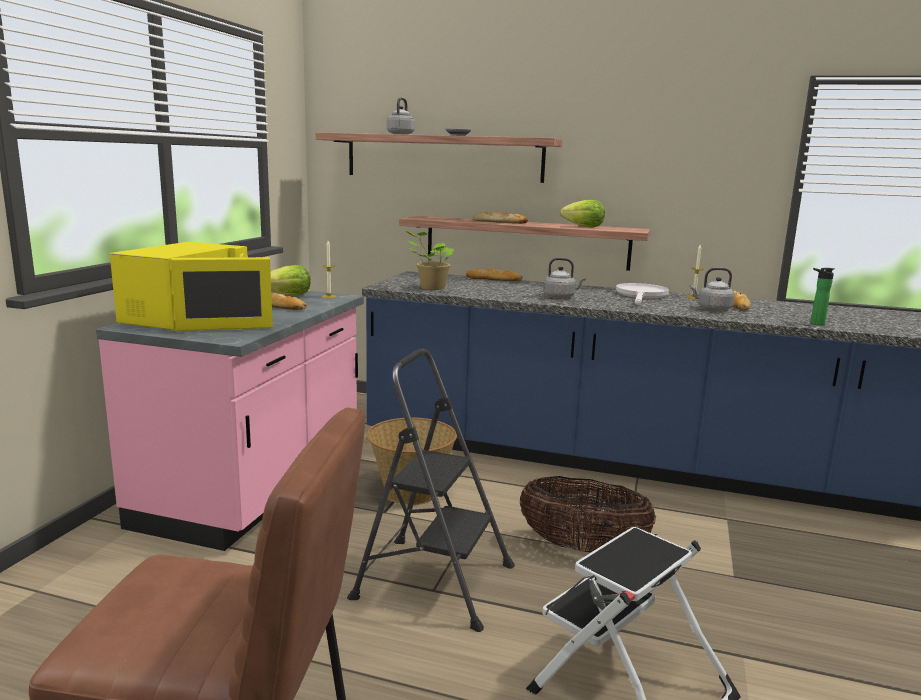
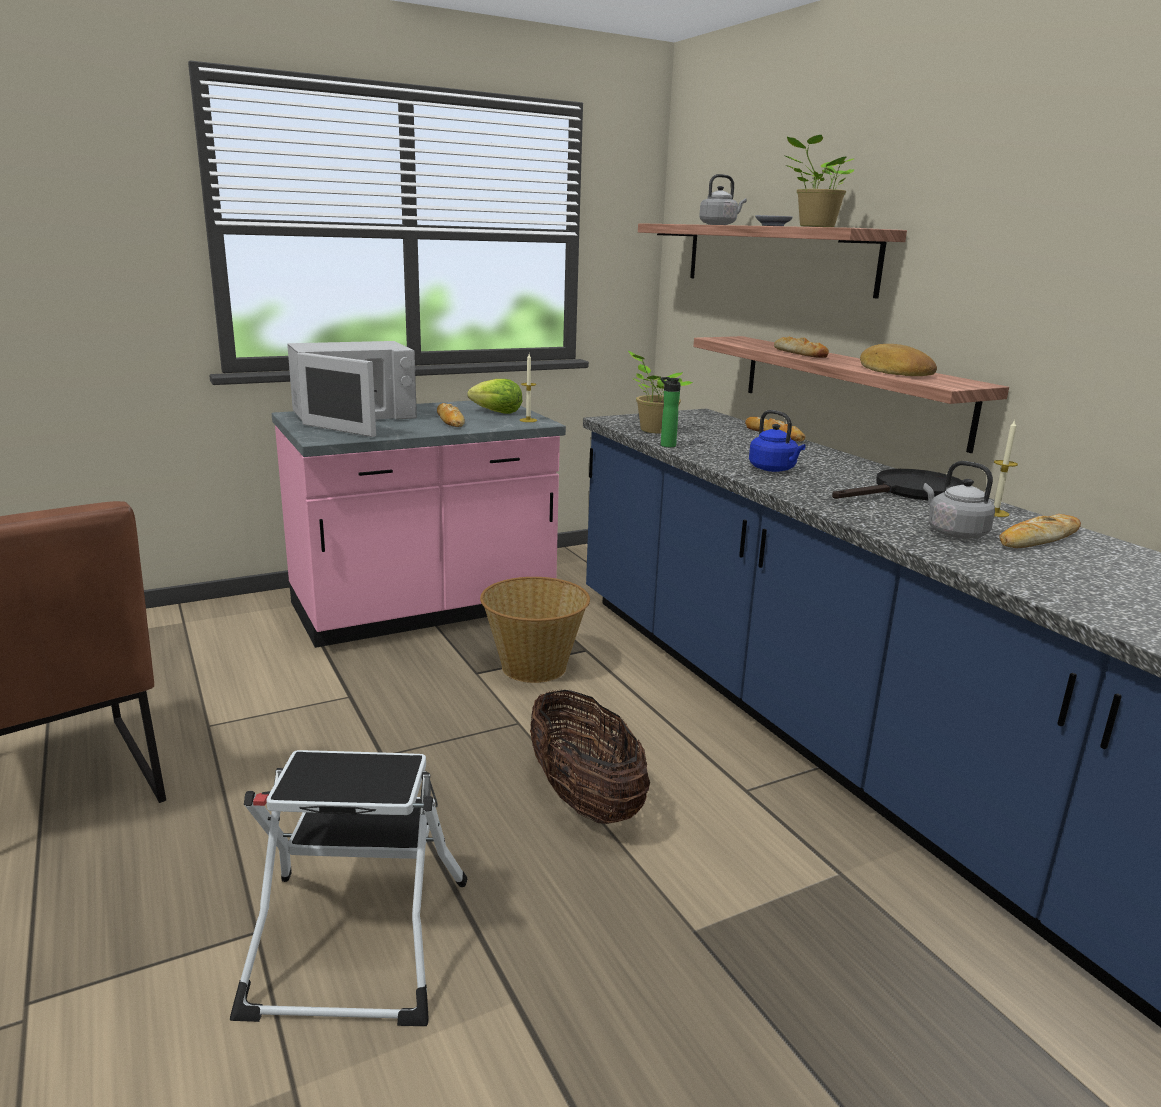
camera: 45 degrees right, 5 degrees up
(189, 318) = (352, 416): yellow microwave -> white microwave
(429, 579) = (397, 745): black step ladder -> none
(505, 136) = (814, 226): none -> potted plant
(561, 297) = (774, 469): grey kettle -> blue kettle
(584, 227) = (893, 371): lettuce -> bread
(641, 296) = (909, 492): white frying pan -> black frying pan
(815, 324) = (1064, 598): bottle -> bottle (666, 445)

